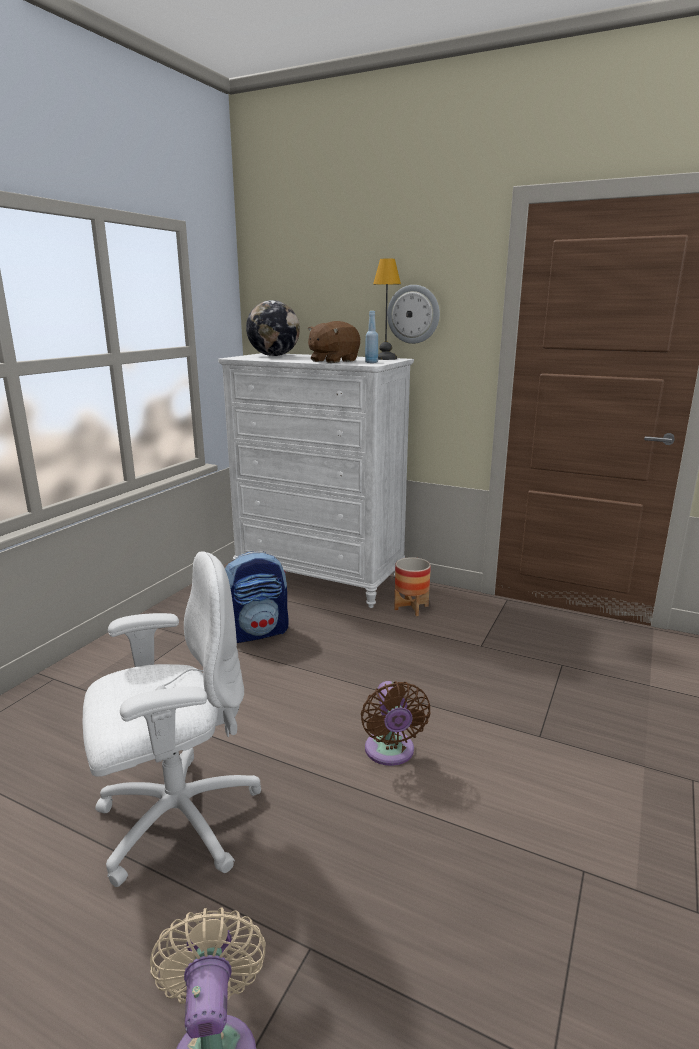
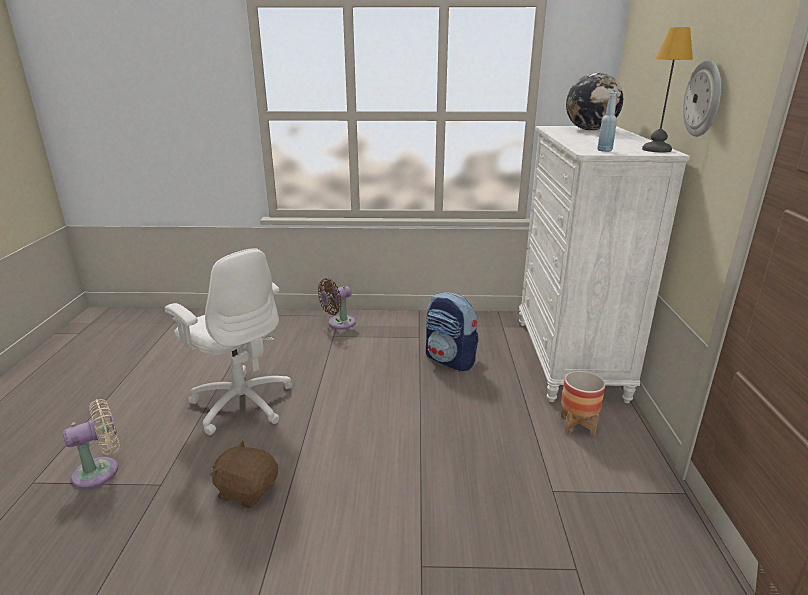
camera: 65 degrees right, 5 degrees up
(333, 361) = (588, 143): brown plush toy -> brown plush toy (247, 490)
(390, 752) = (343, 471): brown fan -> brown fan (338, 323)

